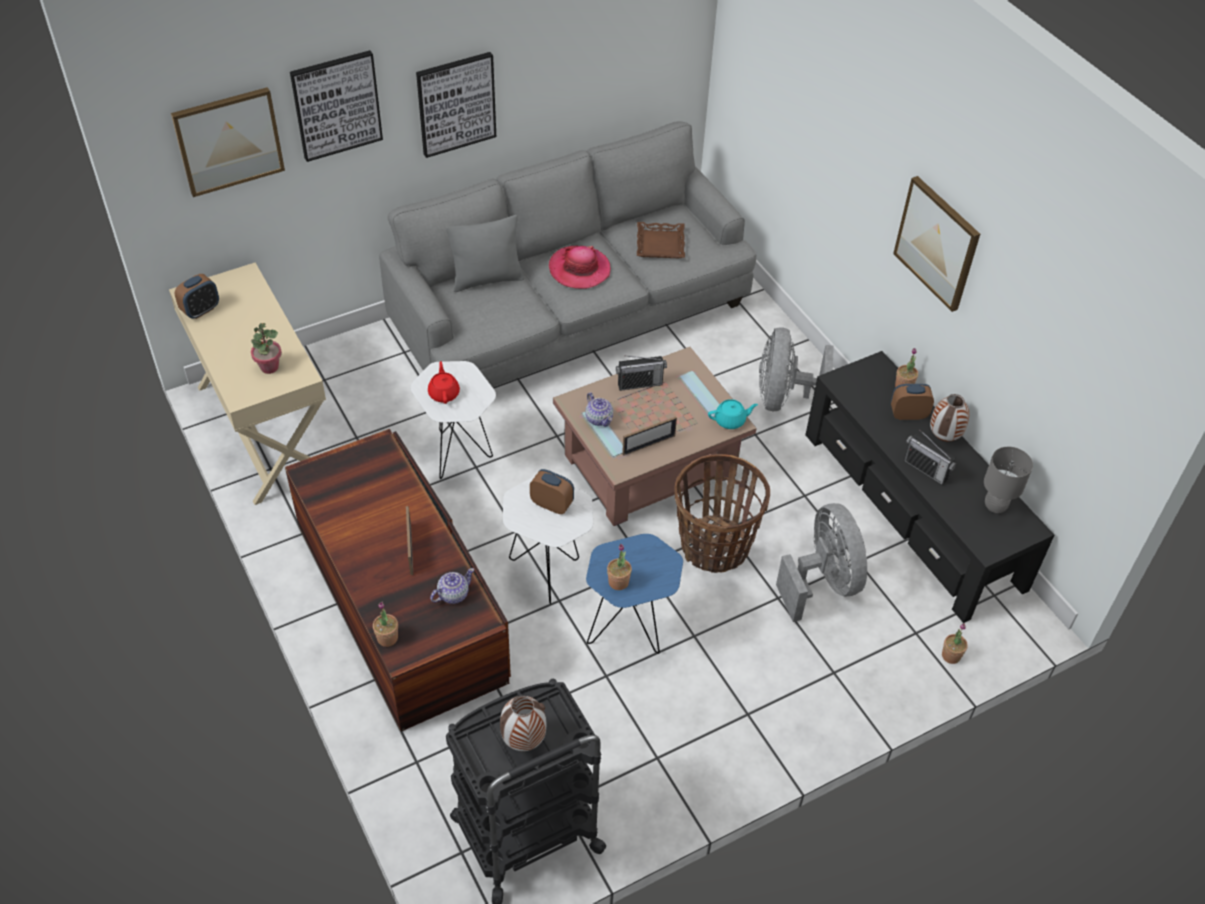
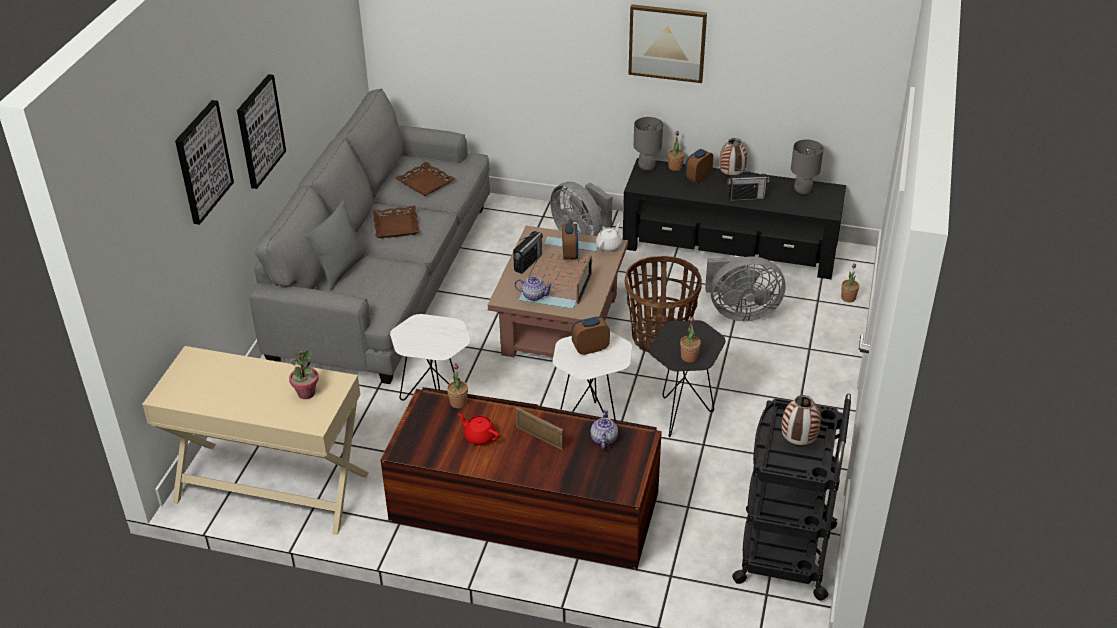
camera: 45 degrees left, 10 degrees down
(201, 310) = (192, 398): alarm clock -> alarm clock (570, 254)
(228, 141) = (152, 227): picture -> none
(387, 638) = (603, 491): potted plant -> potted plant (458, 402)
(444, 393) = (427, 341): red teapot -> red teapot (479, 437)
(579, 269) = (396, 226): hat -> brown tray
(630, 632) = (682, 413): blue side table -> black side table
(730, 421) = (609, 246): turquoise teapot -> white teapot
(822, 582) = (740, 312): grey fan -> grey fan turned 150 degrees clockwise
(874, 367) = (646, 168): none -> grey table lamp

